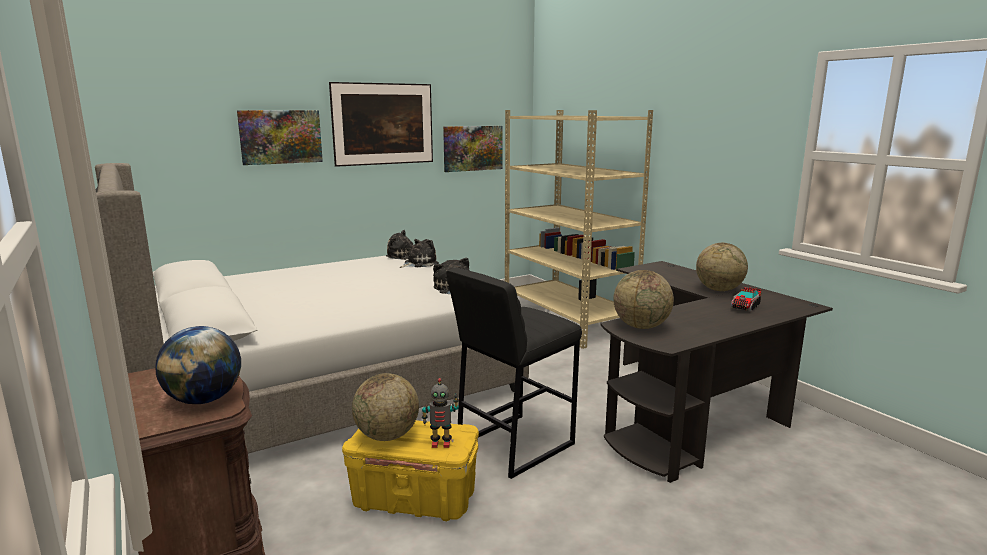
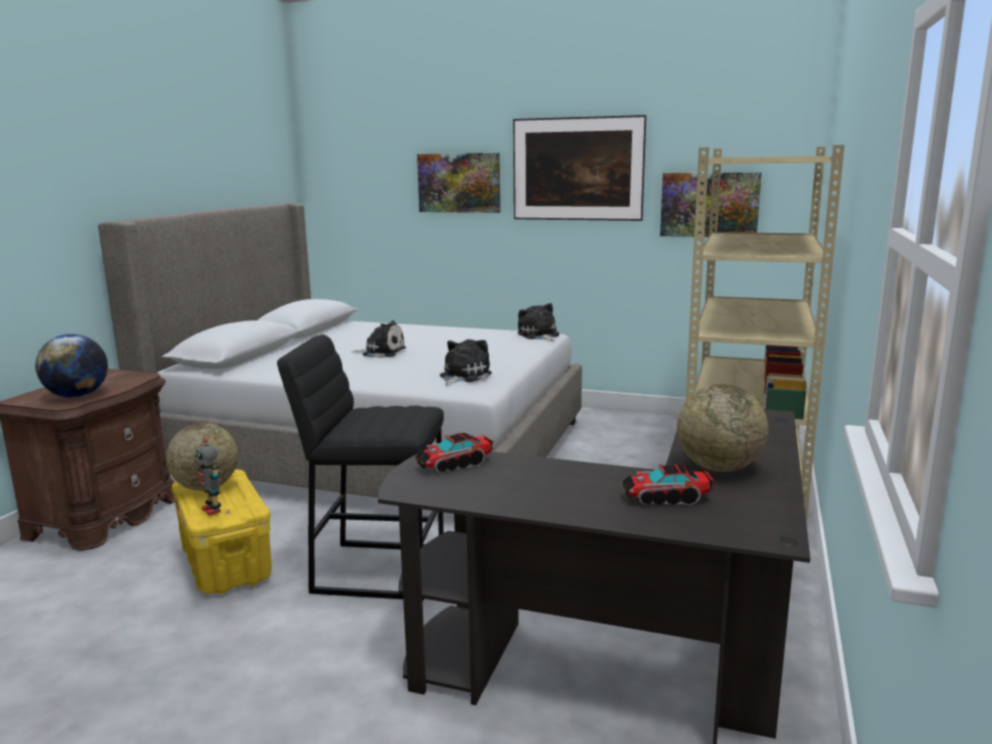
camera: 50 degrees right, 0 degrees up
(419, 263) = (525, 345): plush toy -> plush toy (381, 352)
(641, 326) = (454, 464): globe -> toy truck

